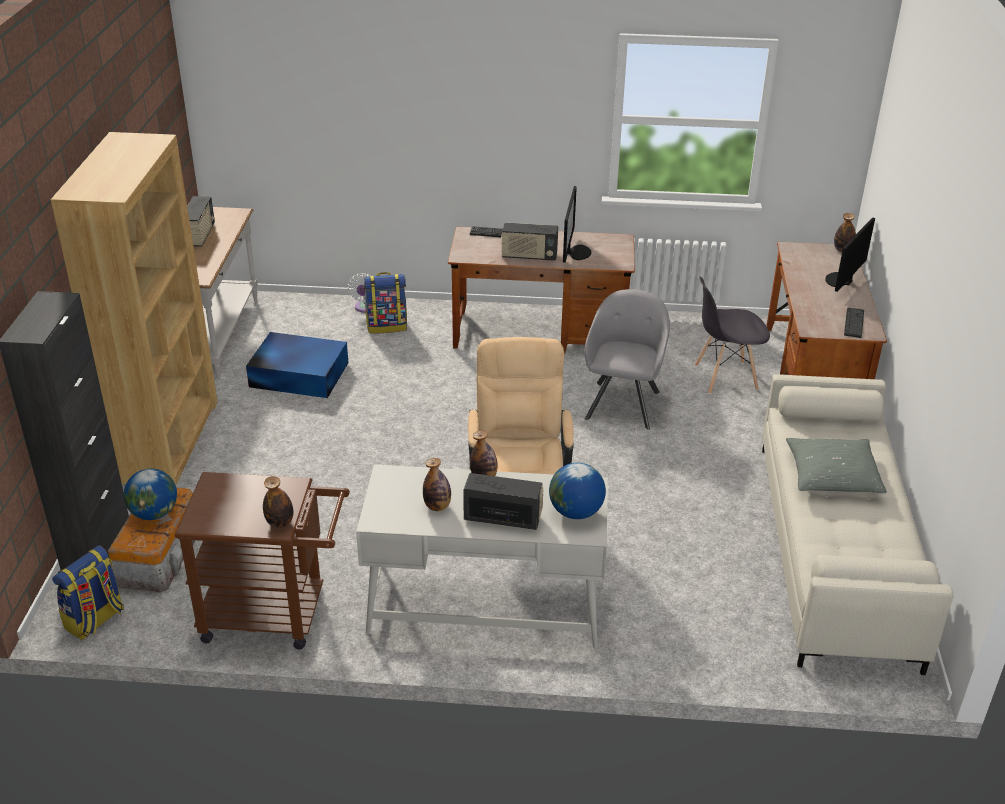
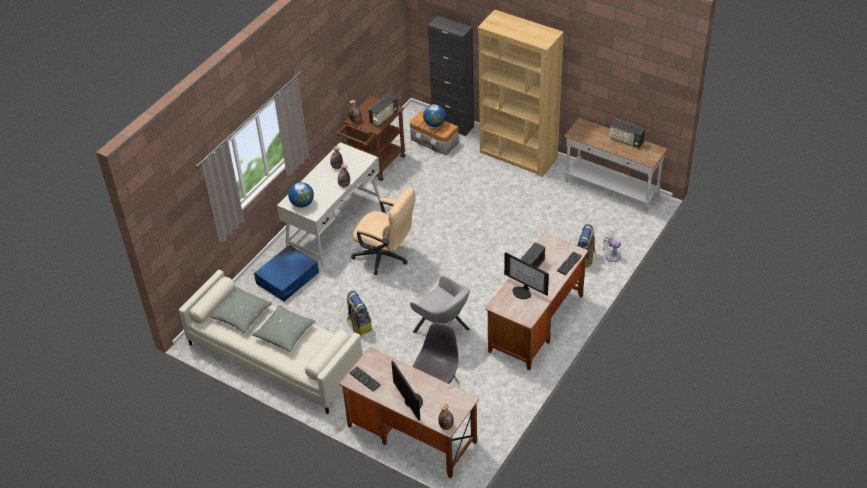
camera: 120 degrees right, 10 degrees up
(95, 620) = (407, 119): backpack -> backpack (359, 325)
(298, 374) = (552, 211): blue storage box -> blue storage box (288, 277)
(503, 518) = (315, 182): radio -> radio (384, 117)
(852, 542) = (241, 315): none -> grey pillow

